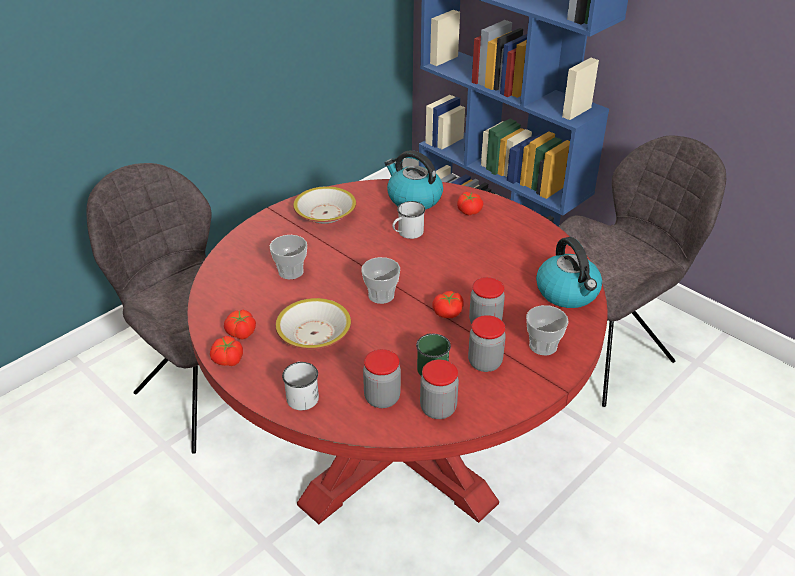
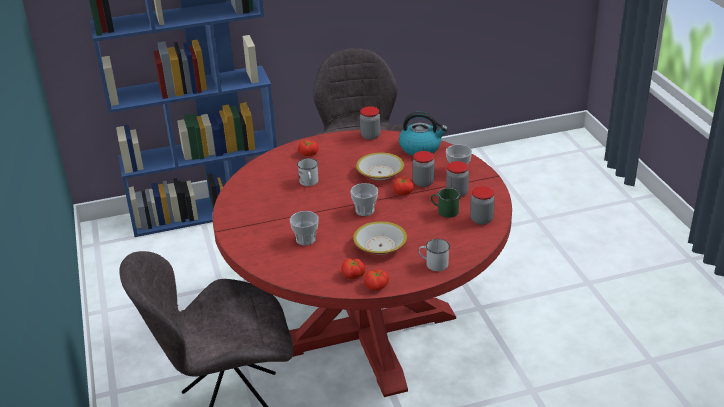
camera: 60 degrees left, 5 degrees down
(325, 213) = (251, 209): bowl -> bowl (379, 173)
(382, 398) = (458, 236): jar -> jar (370, 136)
(413, 199) = (272, 169): kettle -> none

